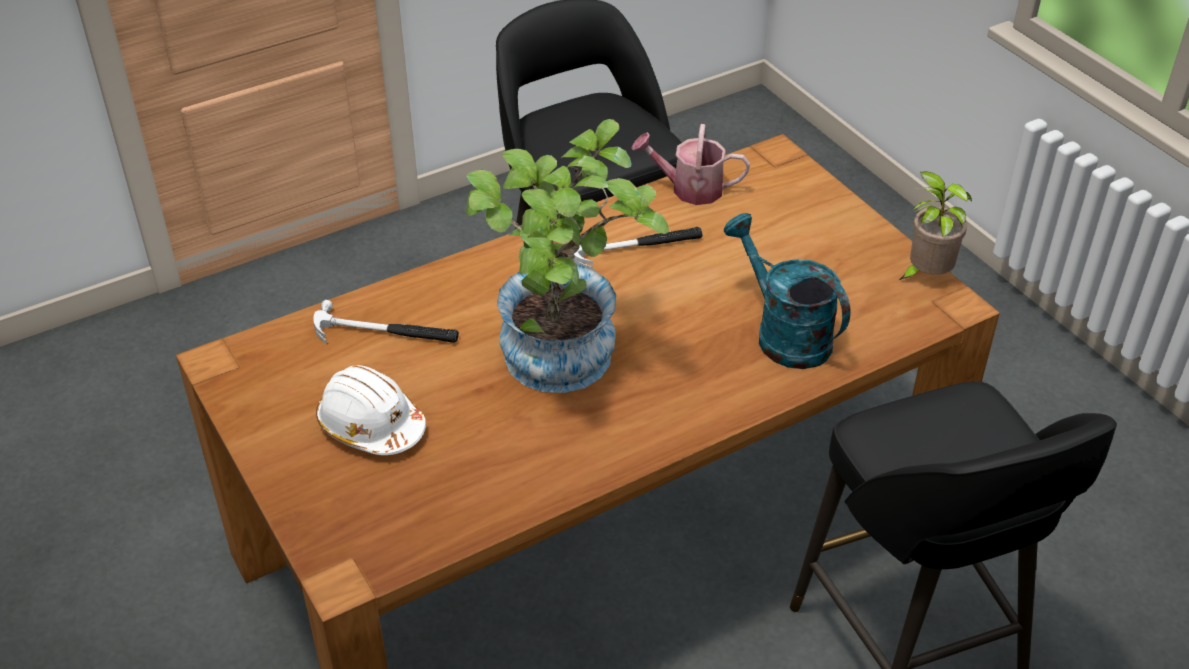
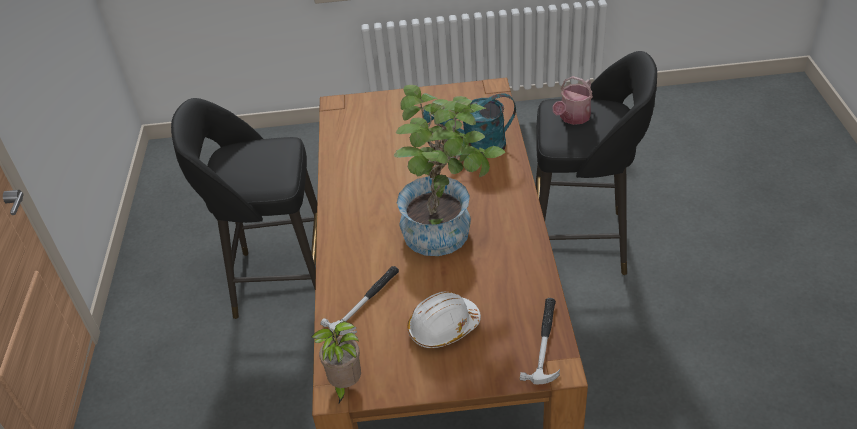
camera: 60 degrees left, 0 degrees up
(634, 247) = (369, 178): hammer -> hammer (545, 342)
(689, 189) = (337, 143): watering can -> watering can (572, 118)
(925, 275) = (466, 89): potted plant -> potted plant (345, 385)

